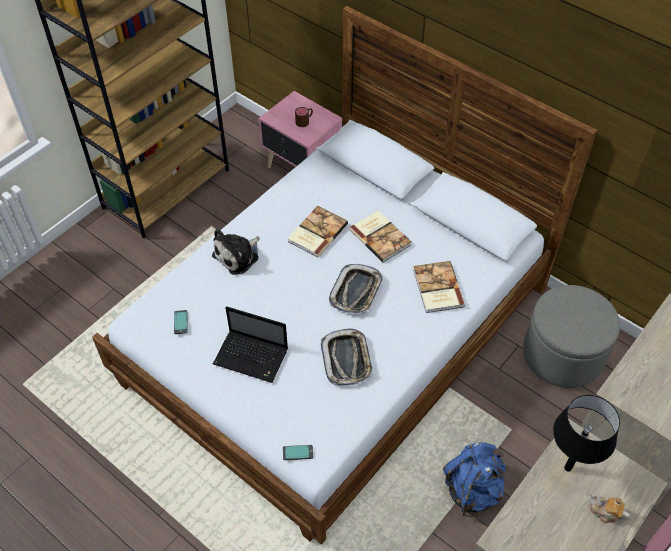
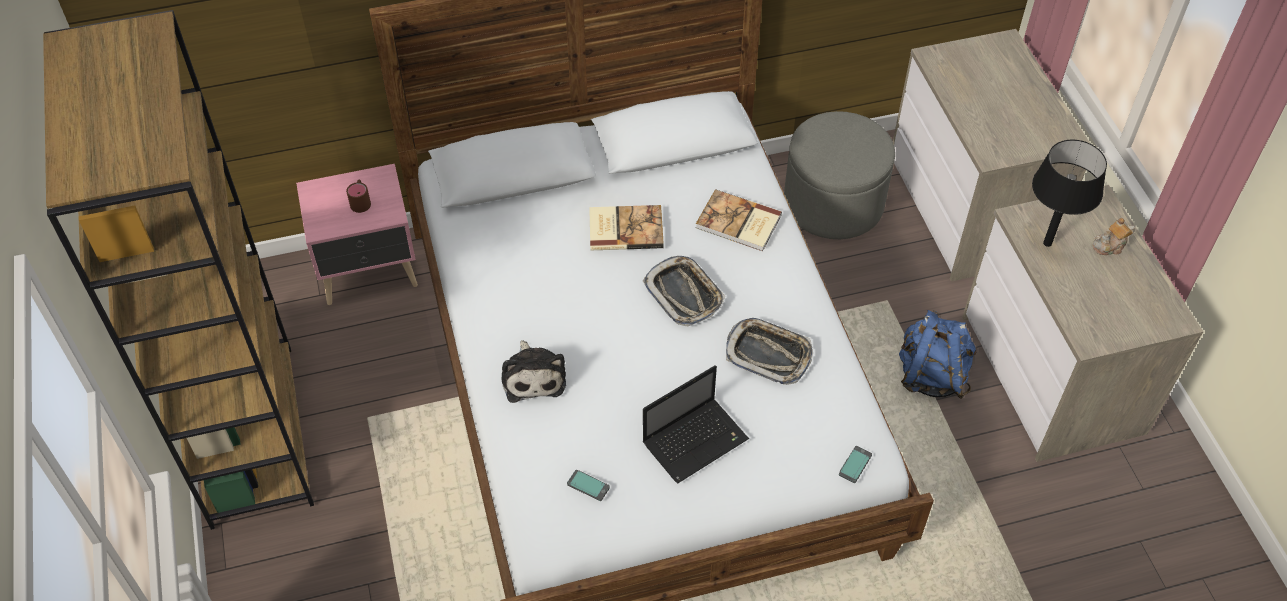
camera: 55 degrees left, 0 degrees up
(316, 232) = (567, 282): book -> none

